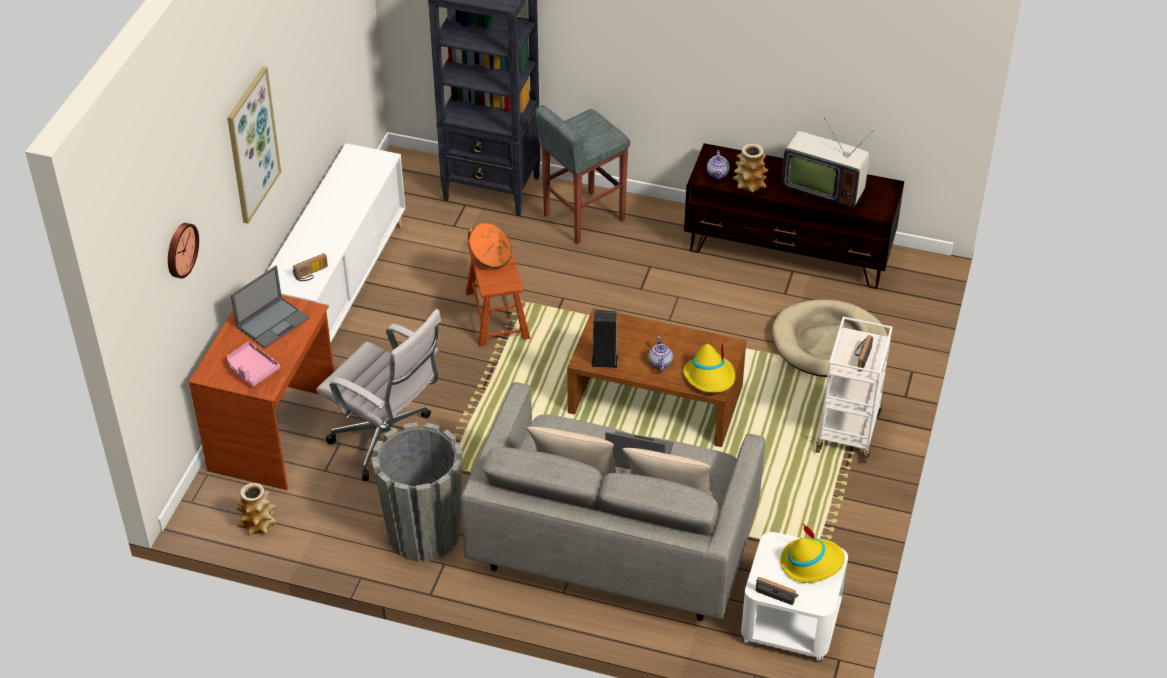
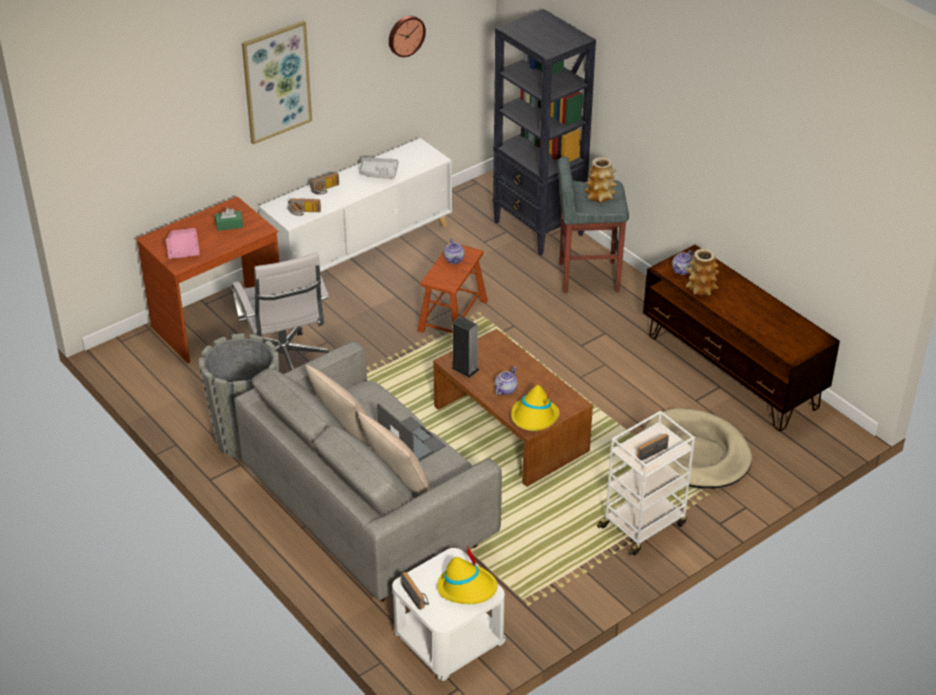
camera: 35 degrees right, 5 degrees down
(180, 250) = (153, 126): wall clock -> wall clock (405, 35)
(259, 524) = (147, 376): vase -> vase (600, 196)
(273, 322) = (229, 225): laptop -> green tissue box
(308, 240) = (325, 190): none -> radio
(343, 198) = (378, 173): none -> grey tray
(490, 257) = (454, 260): orange hat -> teapot
(822, 187) = (761, 316): television -> none

